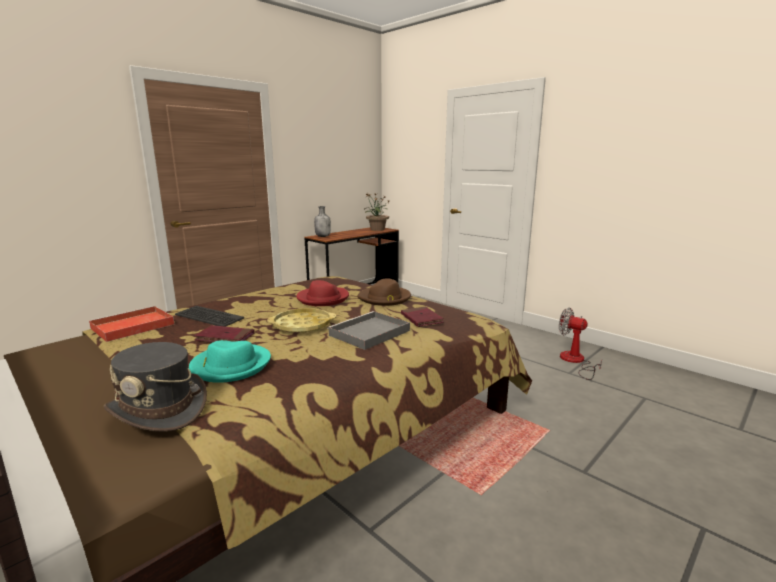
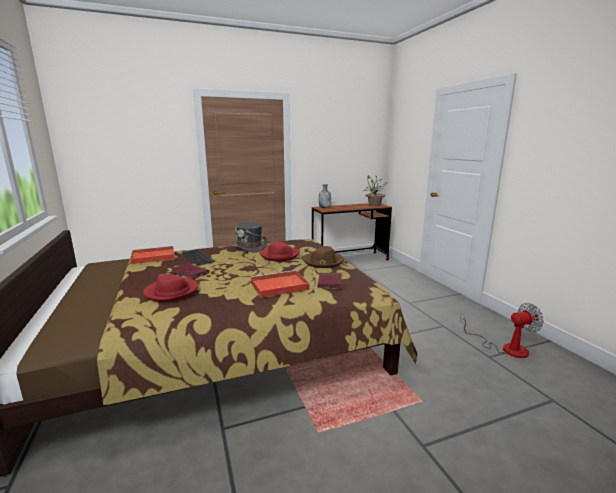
camera: 25 degrees right, 0 degrees up
(159, 409) = (109, 310): grey hat -> grey hat (250, 247)
(231, 366) = (171, 292): turquoise hat -> red hat
(302, 325) = (243, 273): yellow tray -> none
(368, 333) = (278, 286): grey tray -> red tray
(575, 361) = (505, 348): fan -> fan turned 105 degrees clockwise

